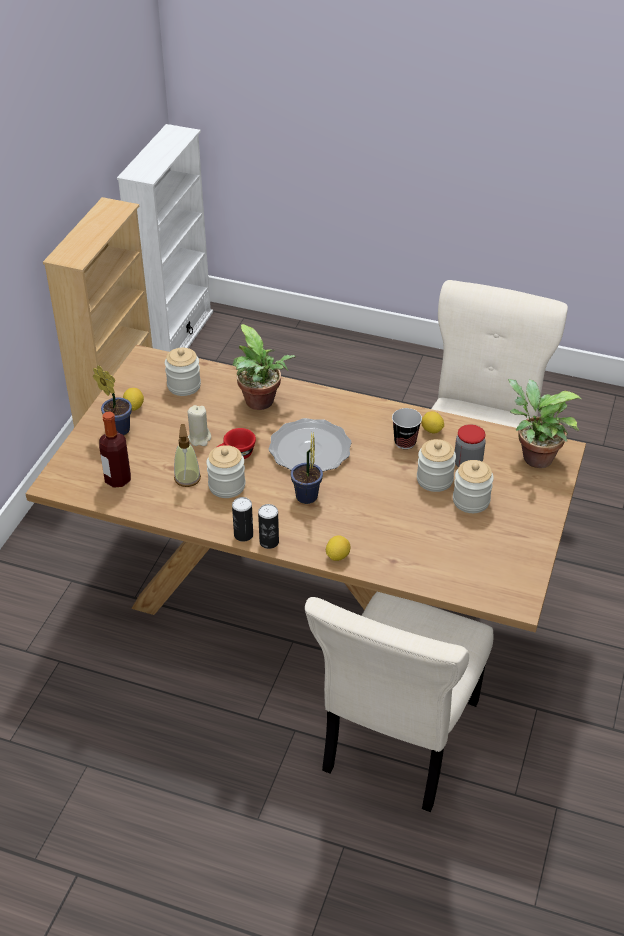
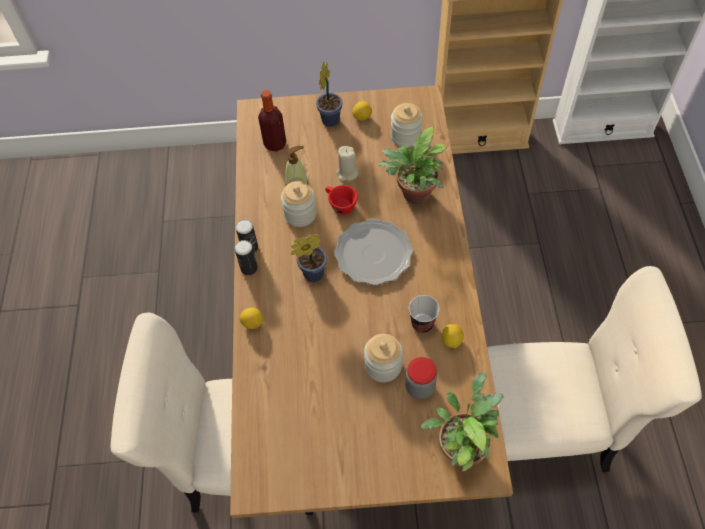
camera: 70 degrees right, 15 degrees up
(471, 501) = (369, 406): jar -> none

